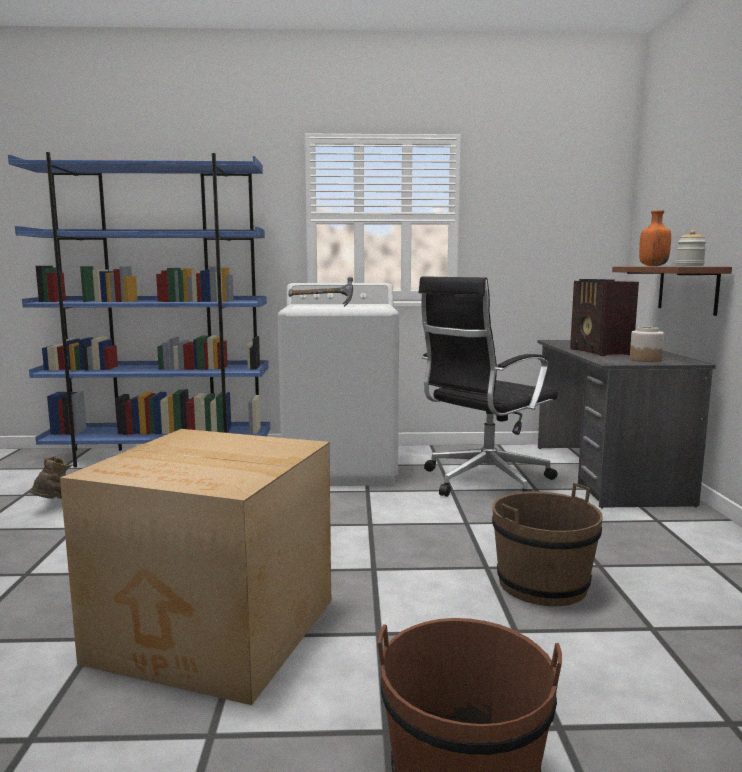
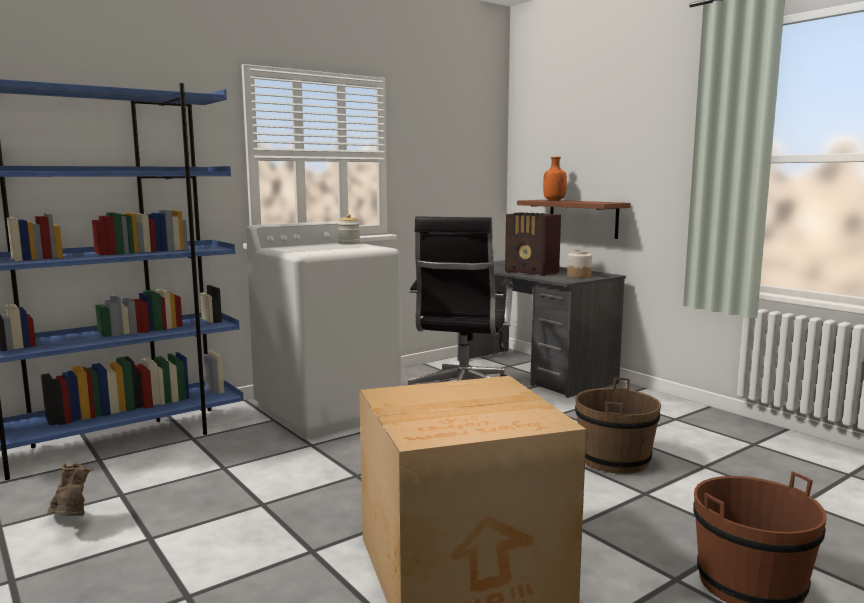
camera: 35 degrees left, 0 degrees up
(322, 306) = (310, 248): hammer -> none
(689, 266) = (599, 202): jar -> jar (349, 243)

